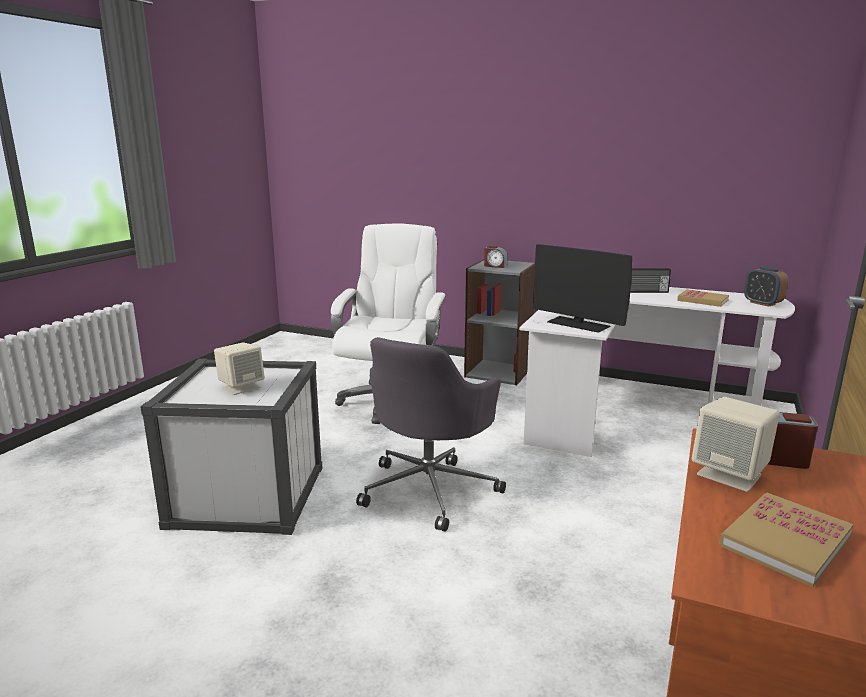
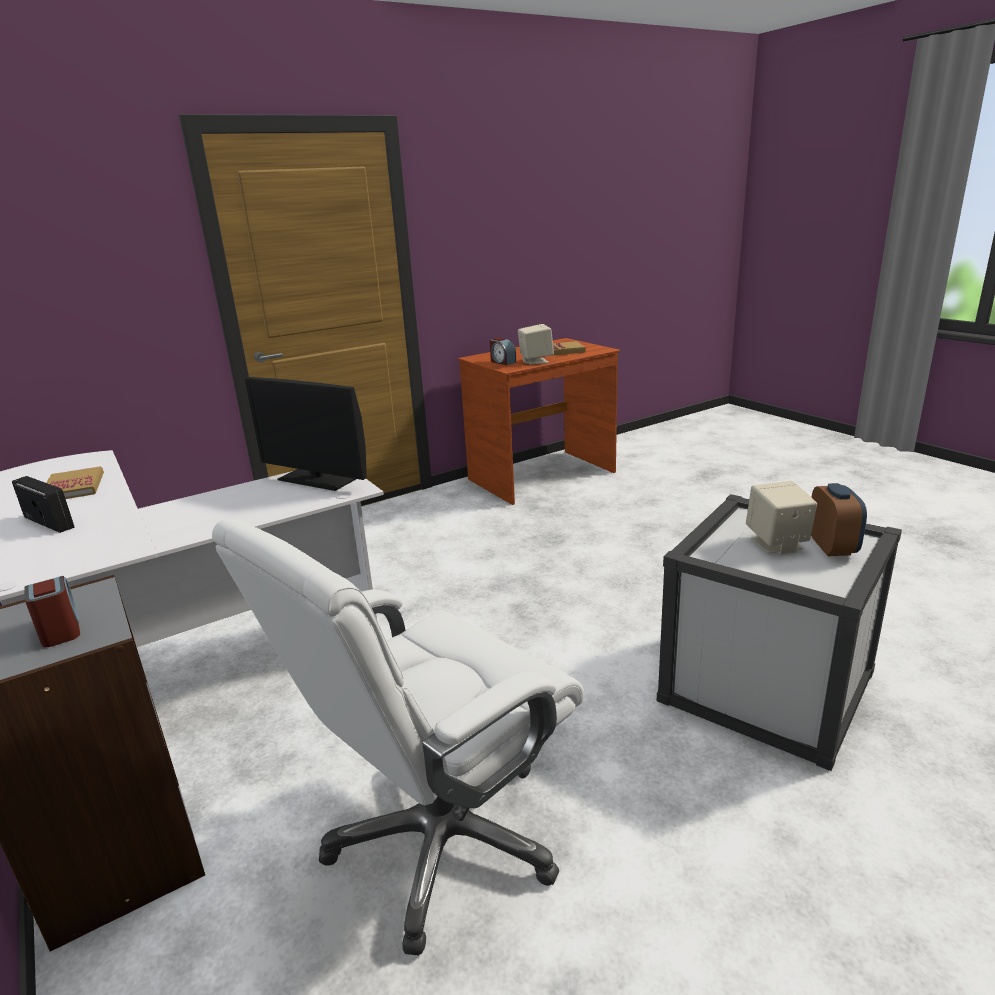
camera: 145 degrees left, 5 degrees up
(430, 489) = (549, 627): grey office chair -> none
(578, 324) = (317, 479): monitor -> monitor turned 135 degrees clockwise
(762, 303) = (52, 468): alarm clock -> alarm clock (832, 547)

